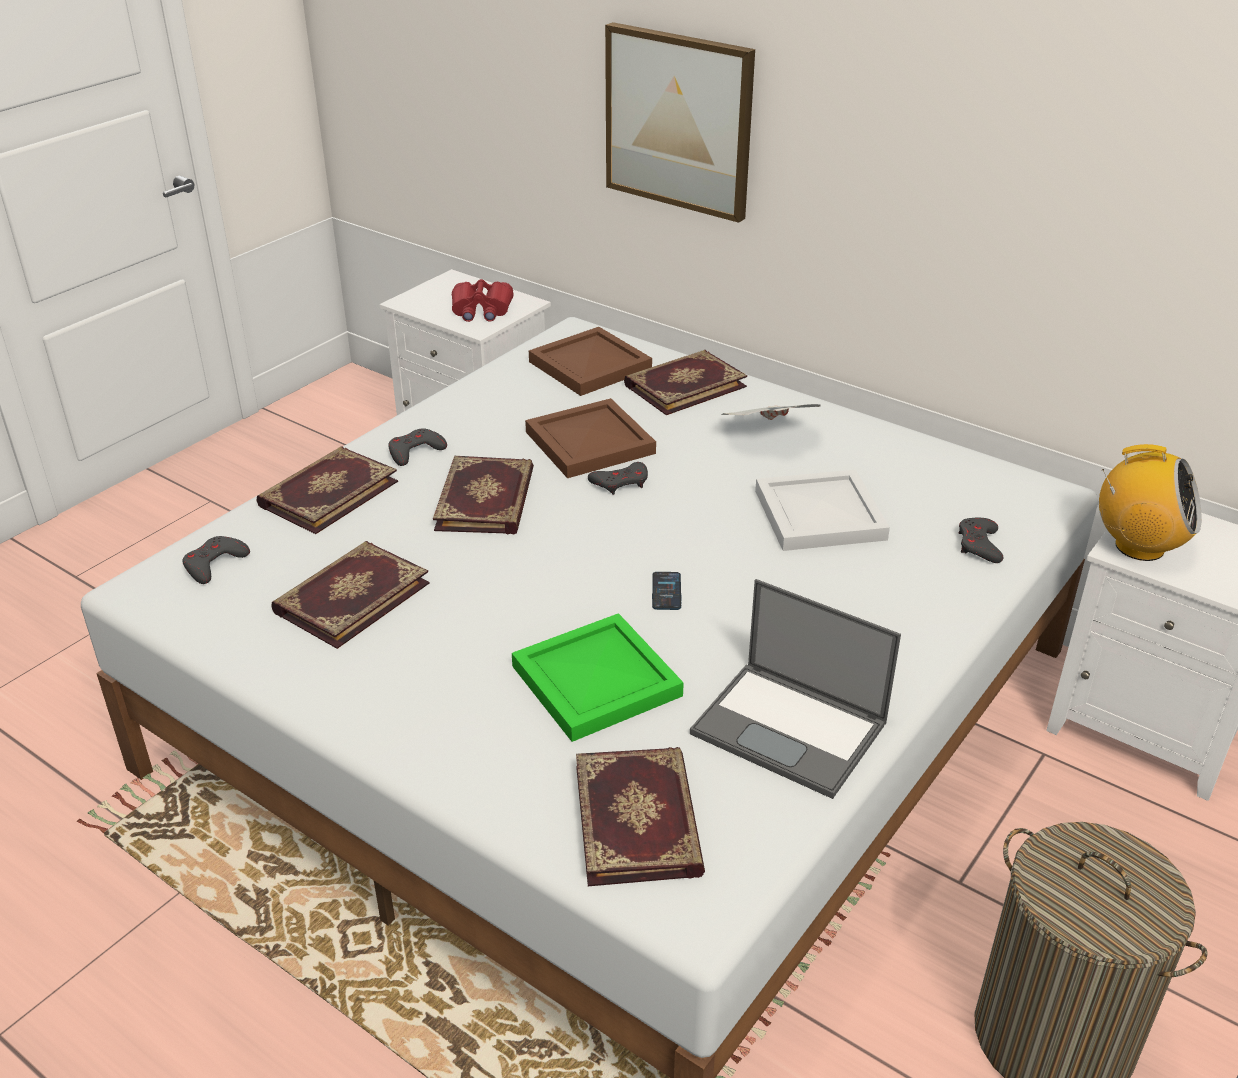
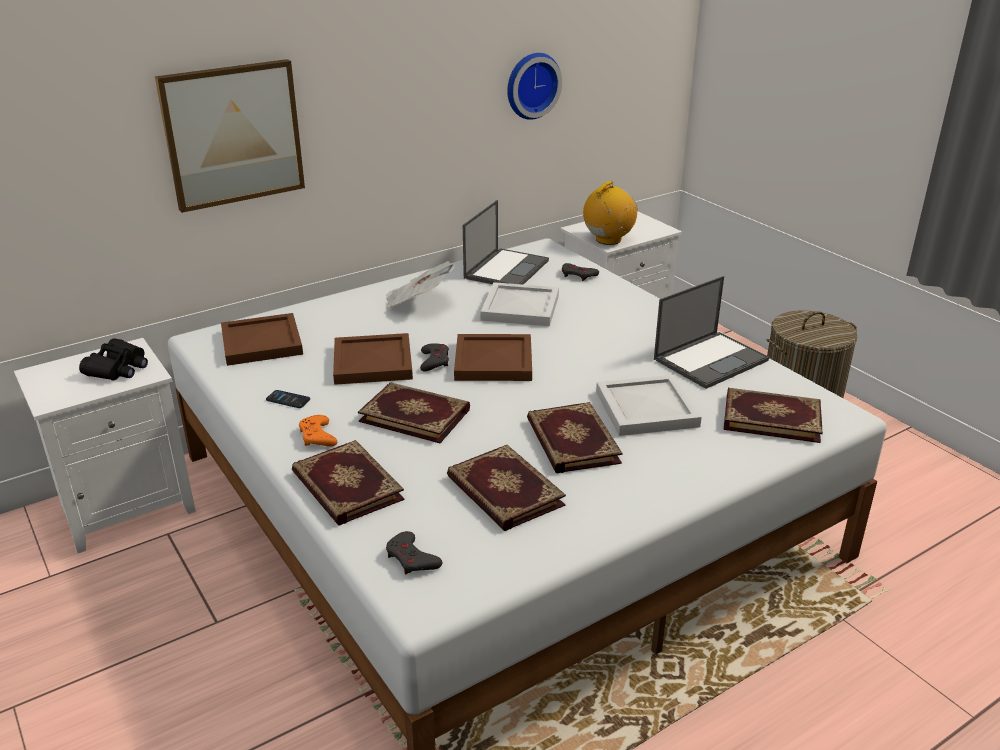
camera: 70 degrees left, 5 degrees down
(415, 451) = (317, 436): grey game controller -> orange game controller
(481, 310) = (118, 368): red binoculars -> black binoculars
(595, 683) = (648, 409): green tray -> white tray
(651, 526) = (494, 360): none -> brown tray
(666, 592) = (569, 369): phone -> phone (288, 400)
(684, 385) = (329, 315): book -> book (571, 441)
(936, 477) = (506, 269): none -> laptop
(1139, 226) = (531, 85): none -> wall clock

